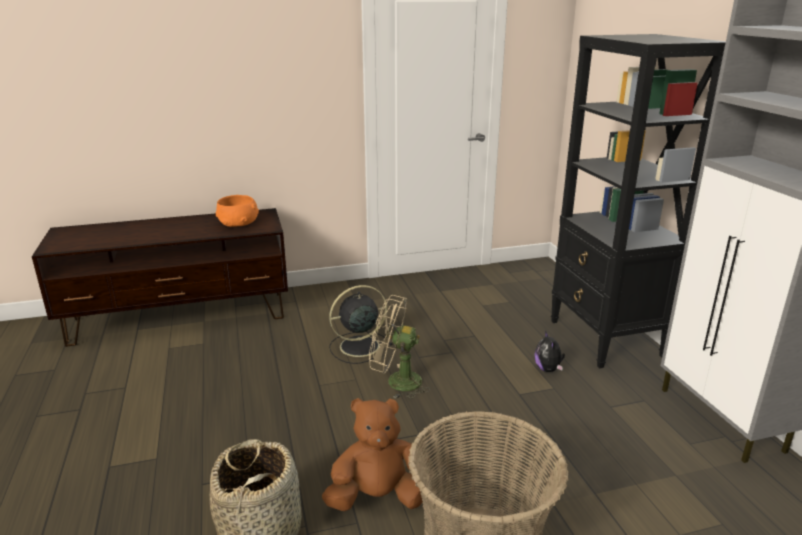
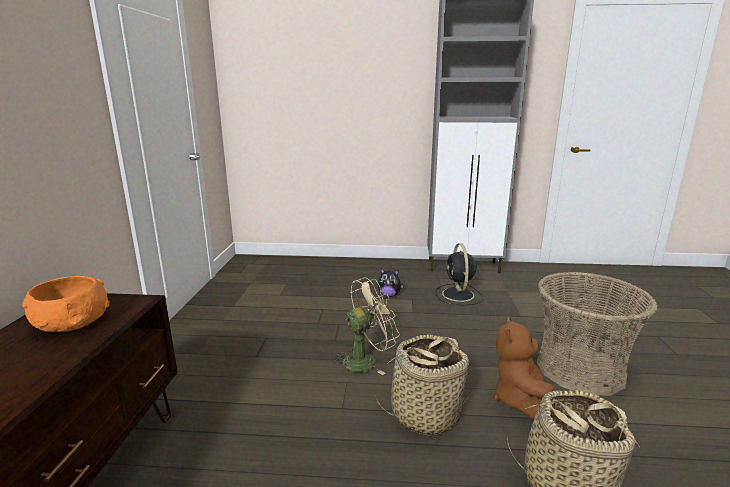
camera: 70 degrees left, 5 degrees down
(329, 431) = (425, 414): none -> basket
(357, 347) = (289, 370): black fan -> black fan (458, 295)
(396, 382) = (365, 360): beige fan -> beige fan turned 150 degrees counterclockwise
(606, 339) = (366, 269): black bookcase -> none

